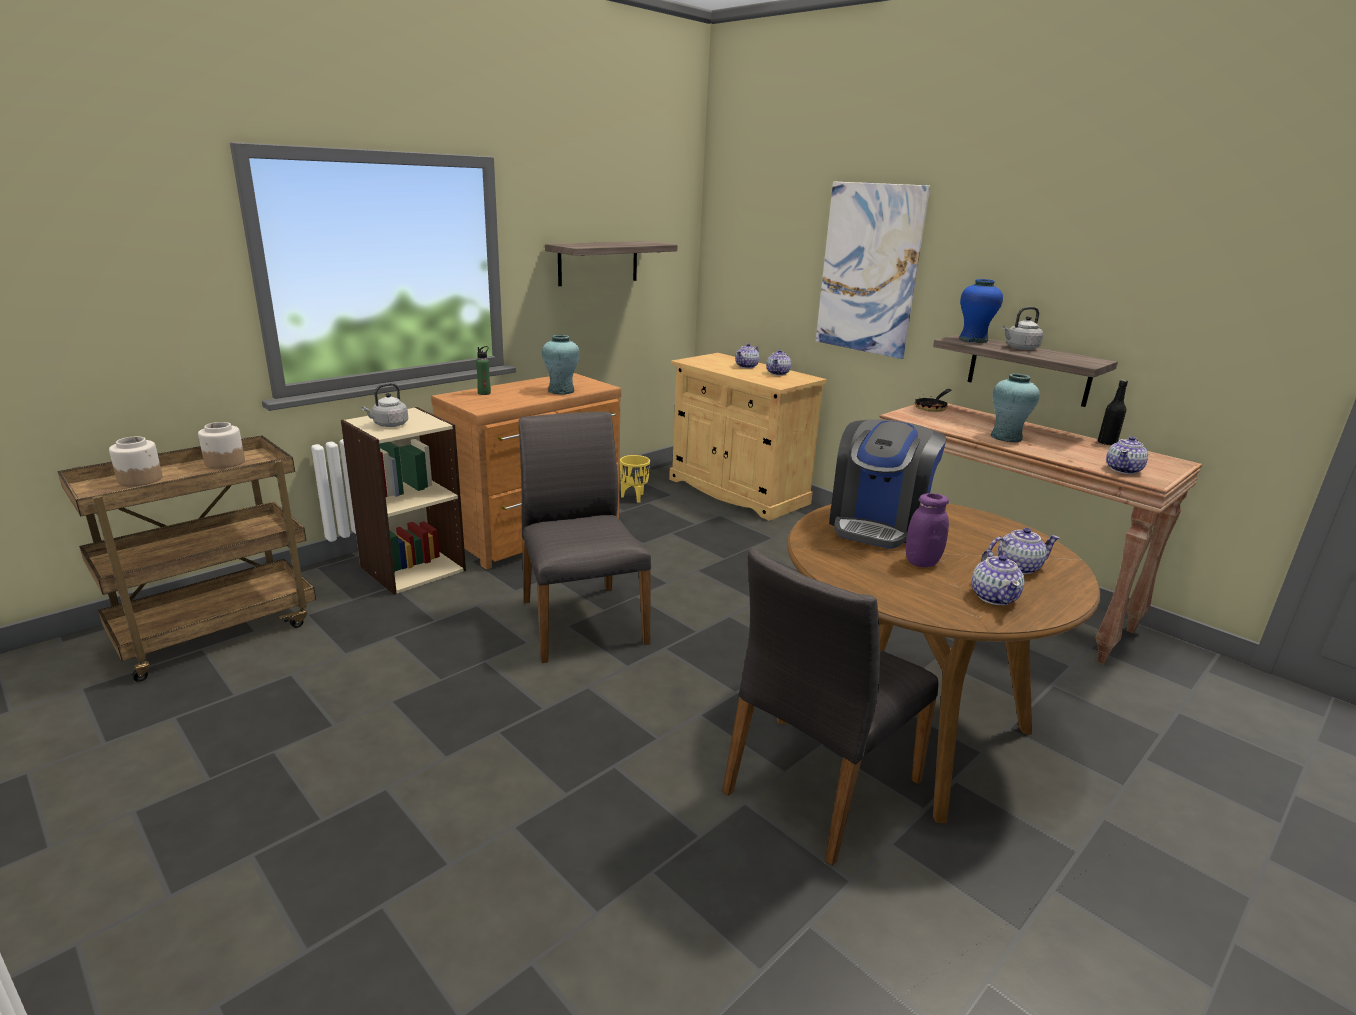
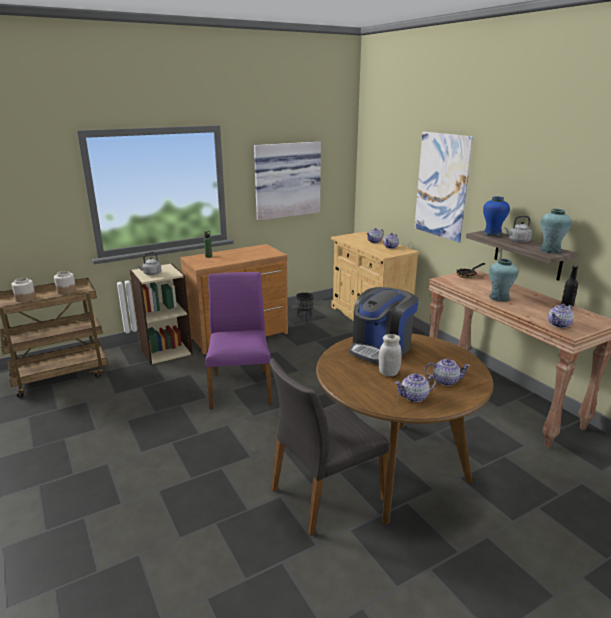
camera: 15 degrees right, 0 degrees up
(561, 391) = (251, 256): turquoise vase -> turquoise vase (550, 250)
(581, 620) = (240, 388): grey chair -> purple chair
(598, 263) = (286, 180): shelf -> picture
(634, 497) = (305, 317): yellow planter -> black planter
(922, 562) = (388, 373): purple jar -> white jar
(994, 597) = (414, 397): teapot -> teapot turned 60 degrees clockwise

